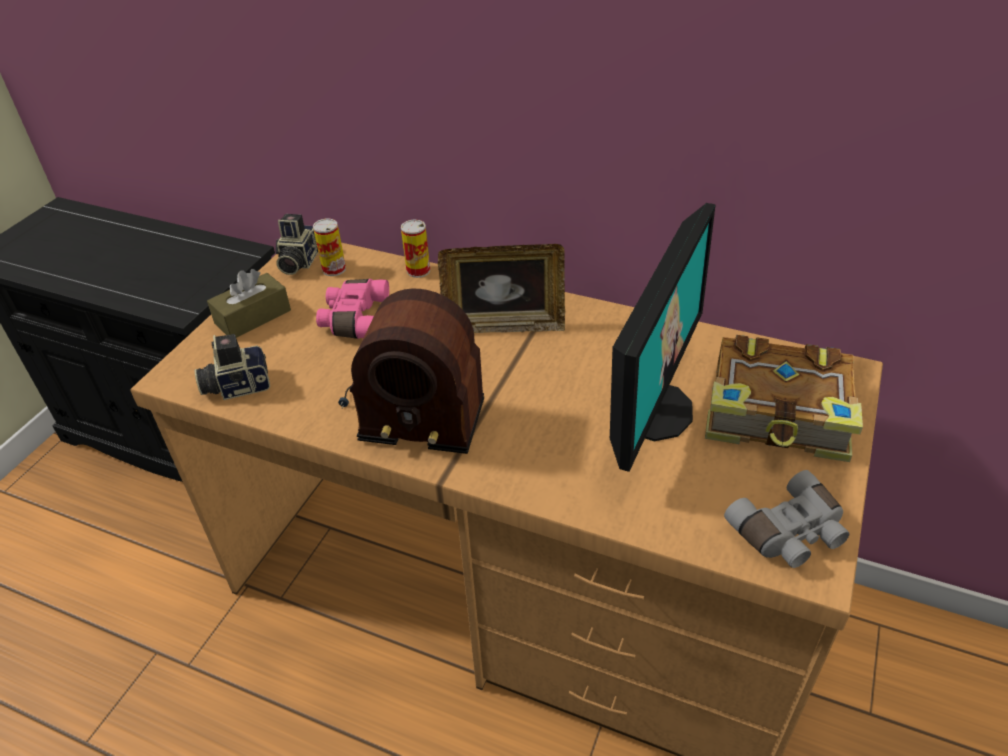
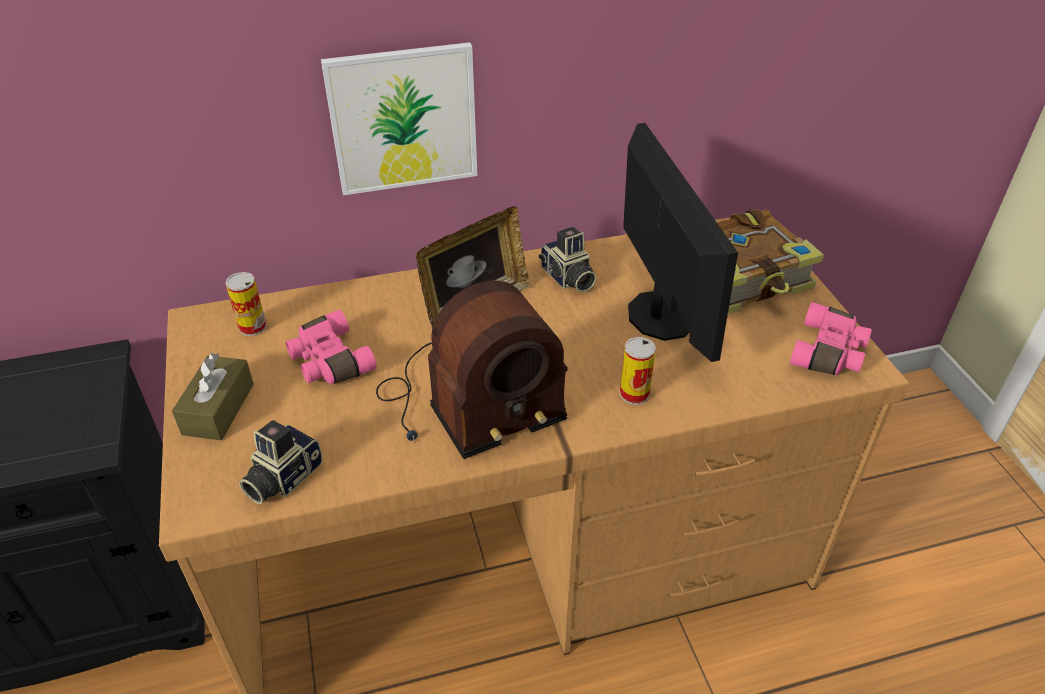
camera: 40 degrees left, 0 degrees up
(298, 261) = (203, 336): camera -> camera (567, 278)
(418, 270) = (341, 292): can -> can (634, 394)
(495, 129) = (403, 119): none -> picture
(789, 533) = (829, 353): grey binoculars -> pink binoculars

